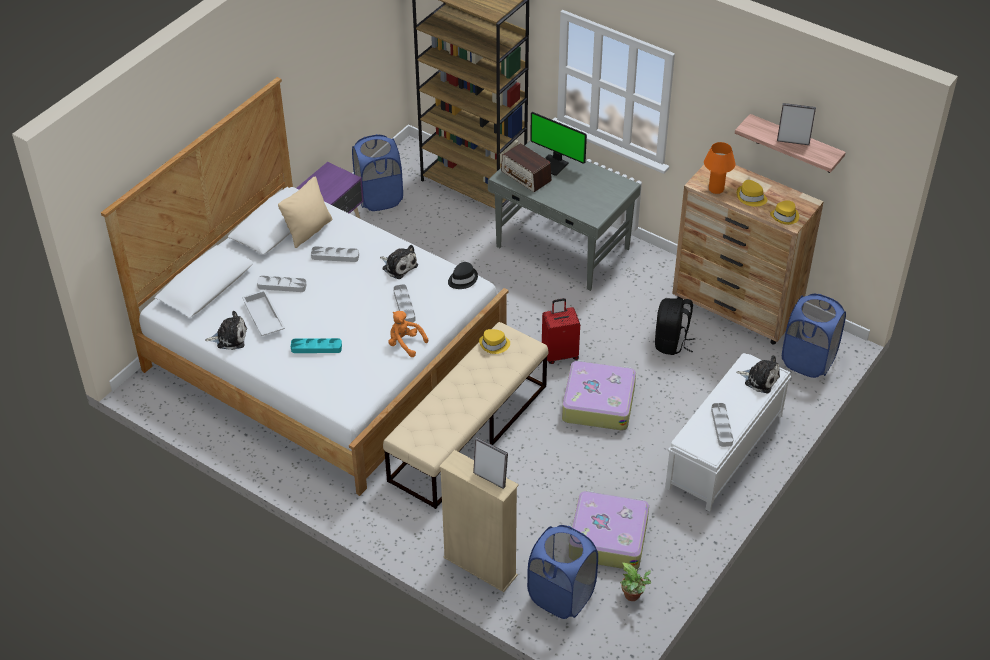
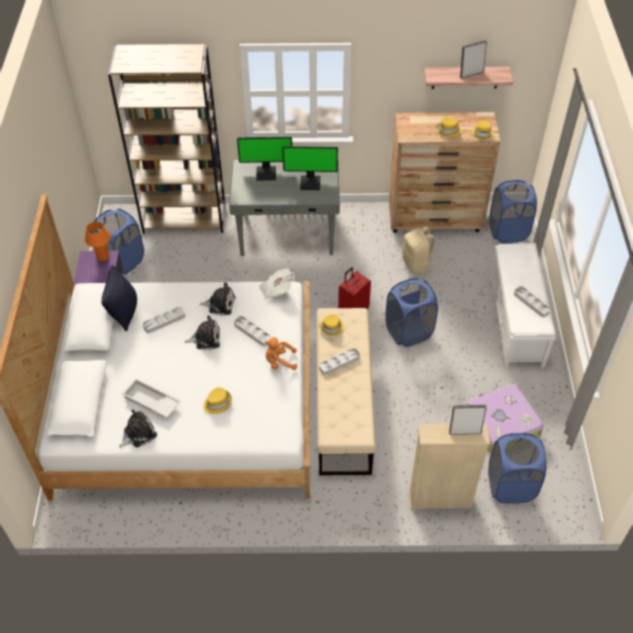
camera: 35 degrees left, 5 degrees up
(282, 286) = (143, 367): grey tray -> grey tray (339, 363)
(308, 231) = (124, 312): beige pillow -> black pillow
(316, 348) = (217, 402): turquoise tray -> yellow hat
(462, 279) = (276, 290): black hat -> newspaper
(526, 176) = (255, 190): radio -> none
(589, 194) = (310, 182): none -> monitor
(598, 402) = (408, 331): suitcase -> blue laundry basket
(633, 596) = (554, 456): potted plant -> none
(671, 343) = (417, 264): black backpack -> beige backpack
(716, 189) = (421, 135): orange table lamp -> orange table lamp (102, 257)
(760, 379) = (523, 257): plush toy -> plush toy (205, 338)

